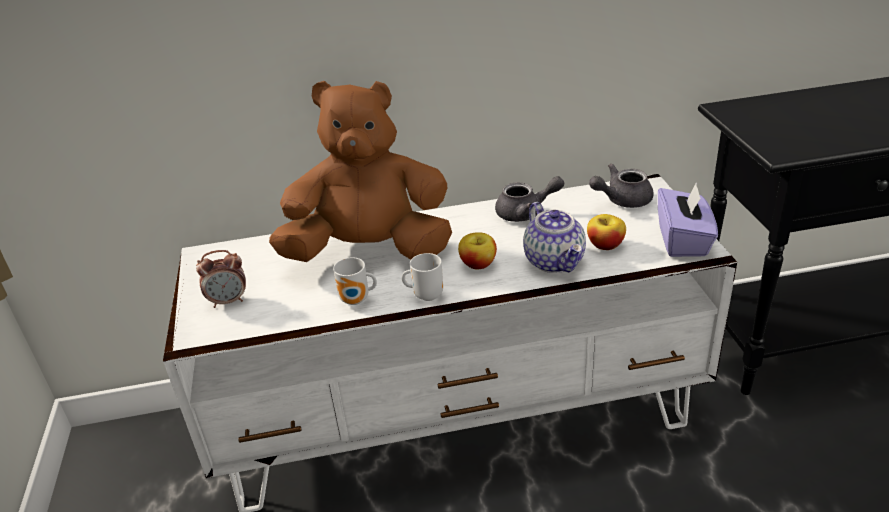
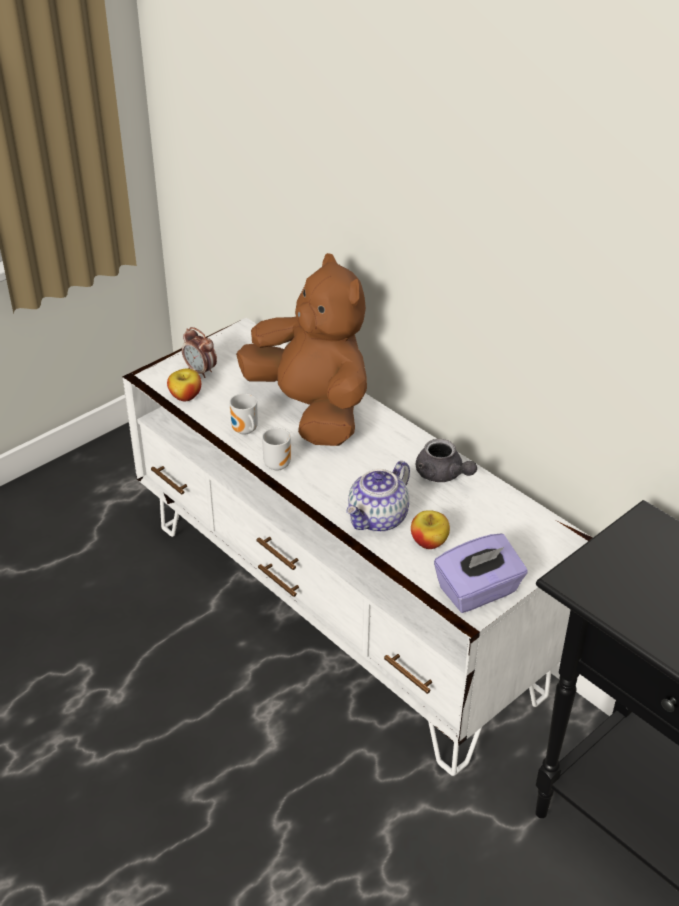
camera: 55 degrees right, 5 degrees up
(478, 264) = (340, 475): apple -> apple (185, 396)
(622, 200) = (519, 530): grey teapot -> none

